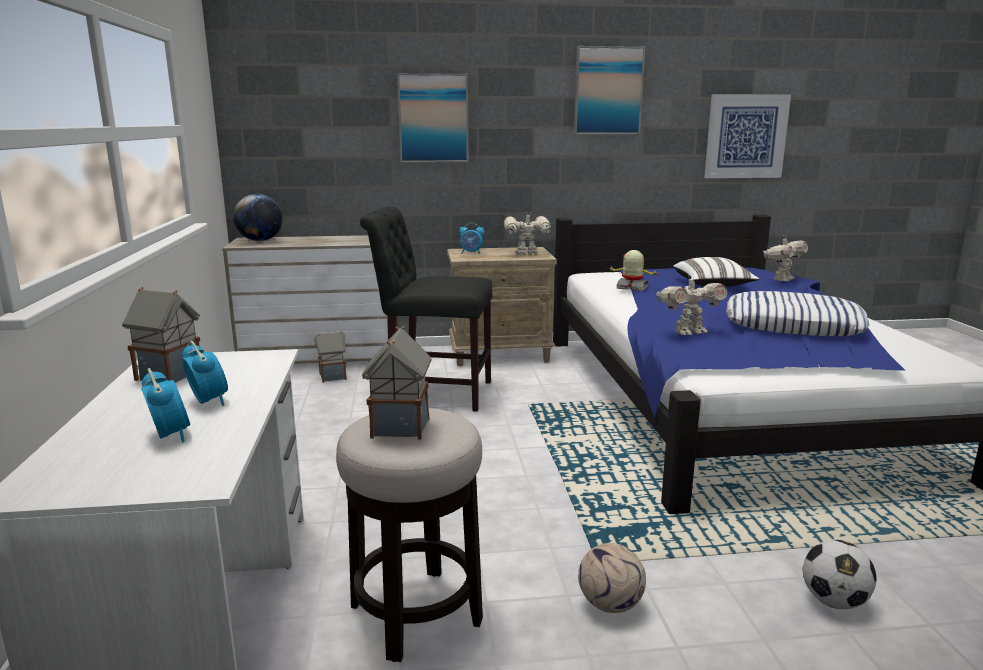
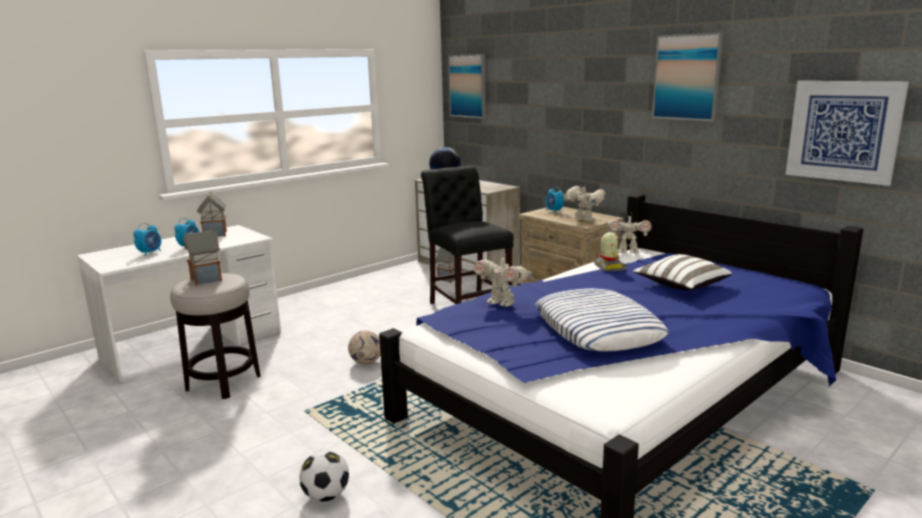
camera: 55 degrees right, 0 degrees up
(433, 118) = (552, 99): picture -> picture (468, 86)
(610, 604) = (266, 425): football -> football (367, 362)
(782, 279) = (771, 302): toy robot -> toy robot (628, 251)

